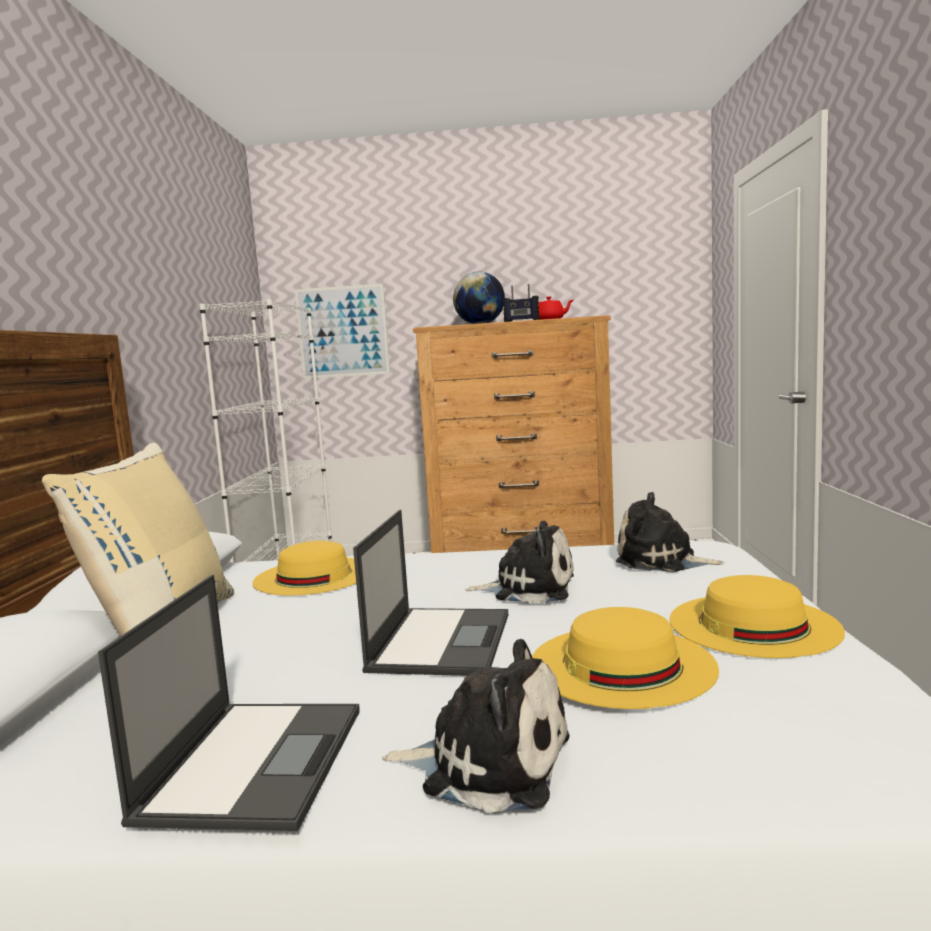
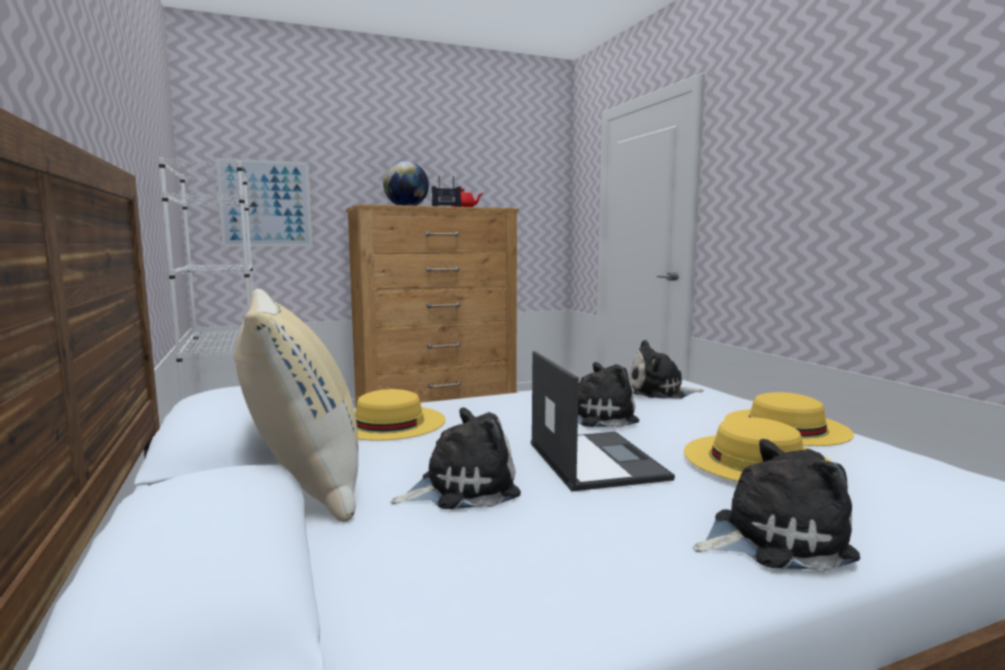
camera: 25 degrees left, 0 degrees up
(255, 760) = (594, 573): laptop -> none
(276, 654) = (462, 488): none -> plush toy

